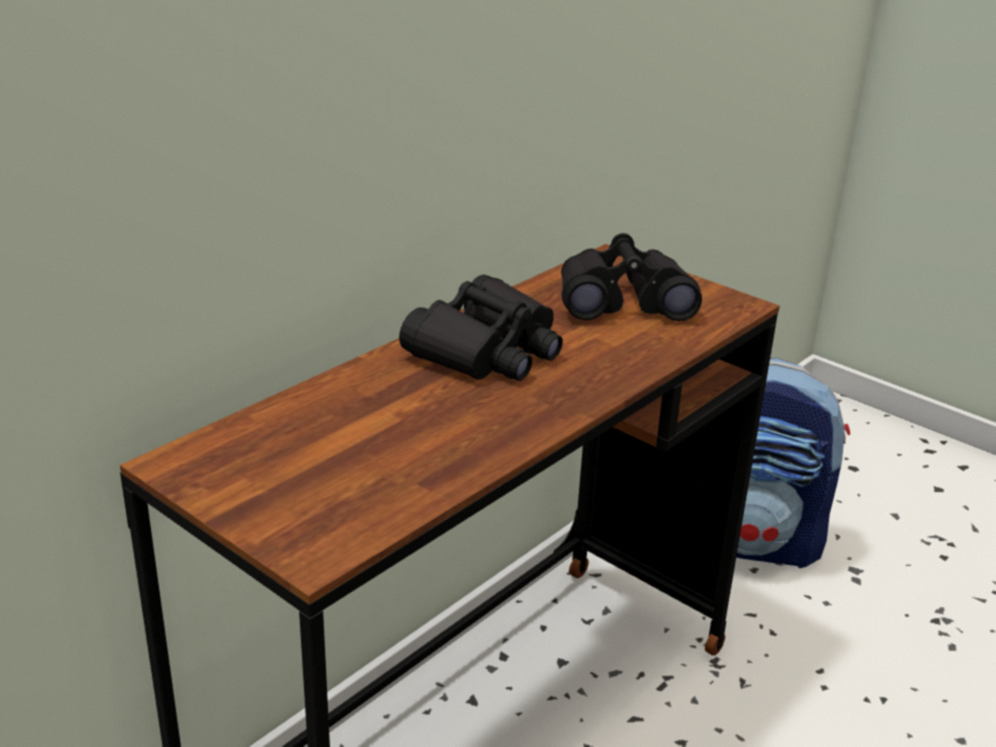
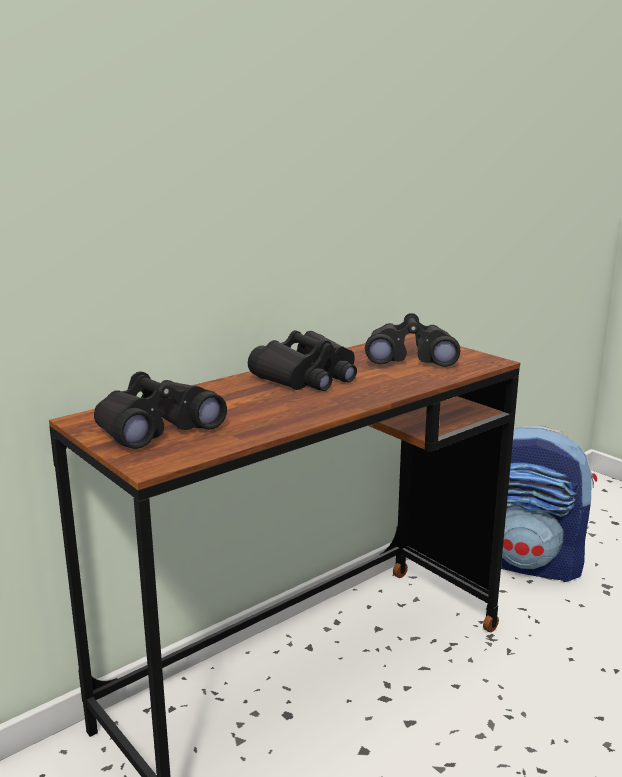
camera: 10 degrees right, 10 degrees down
(296, 475) = (156, 428): none -> black binoculars

